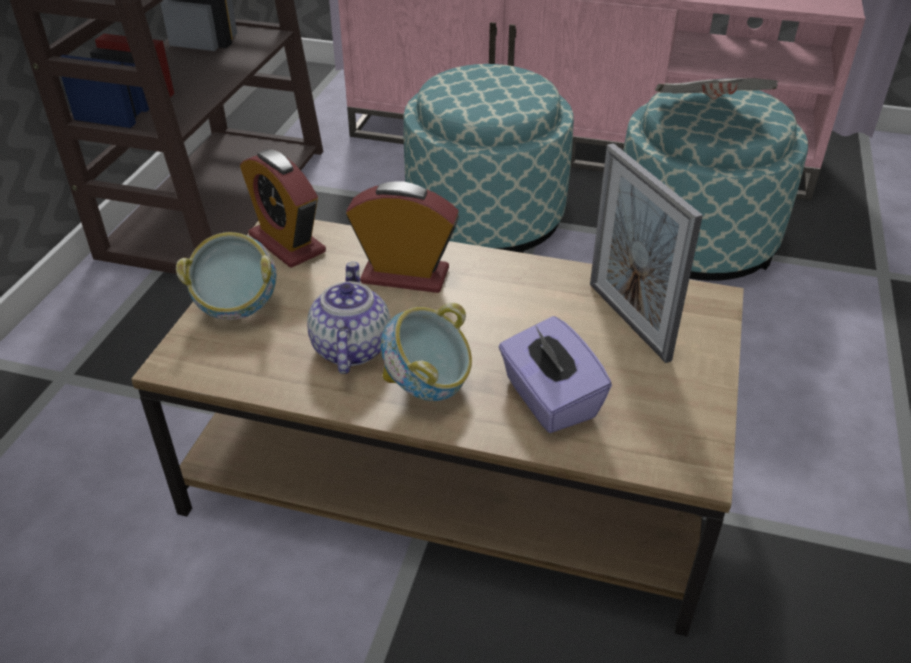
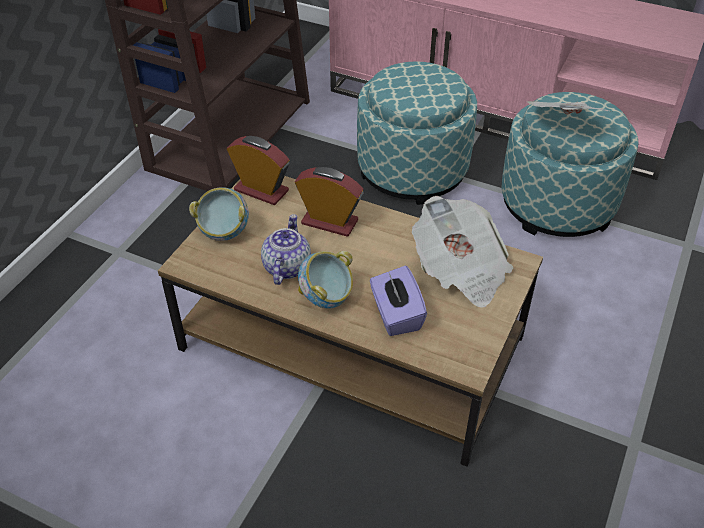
camera: 10 degrees right, 5 degrees up
(287, 244) = (261, 190): alarm clock -> alarm clock turned 150 degrees clockwise
(628, 321) = (460, 270): picture frame -> newspaper

